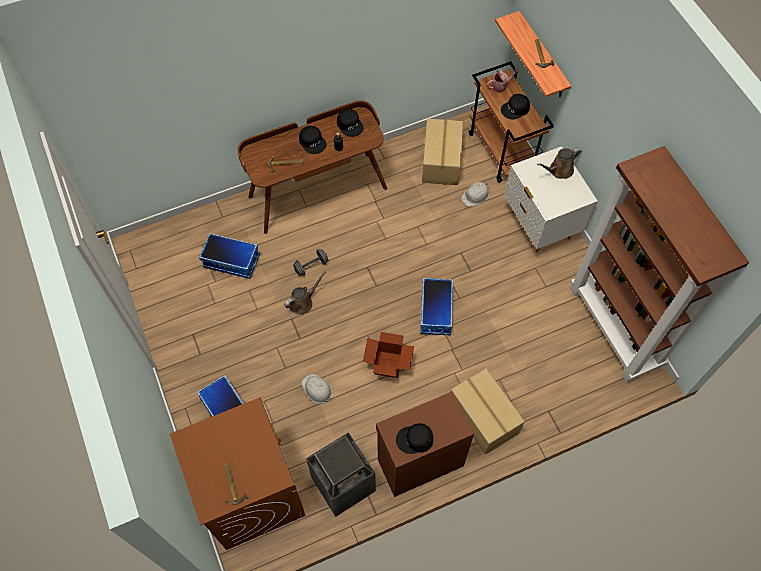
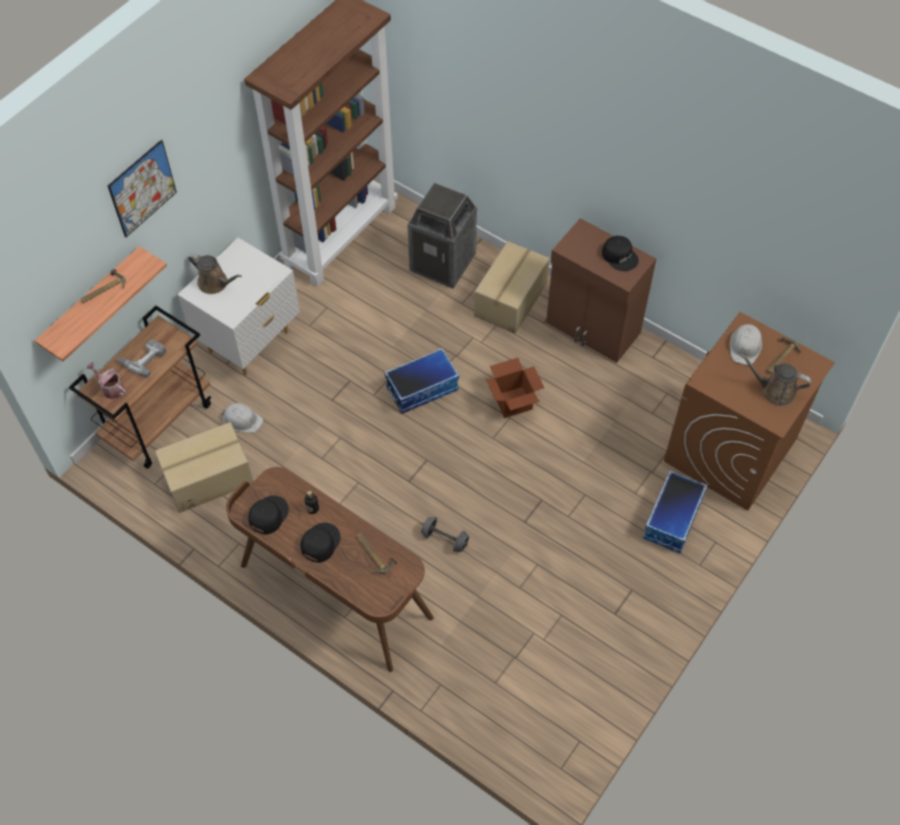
camera: 120 degrees left, 5 degrees down
(232, 261) = (494, 631): storage box -> none
(303, 302) = (497, 521): brown watering can -> brown watering can (774, 391)
(317, 389) = (586, 451): white hard hat -> white hard hat (745, 346)
(343, 485) = (662, 378): trash can -> trash can (443, 263)
(515, 109) = (142, 359): black cap -> power drill
(591, 65) = (142, 188): none -> picture

